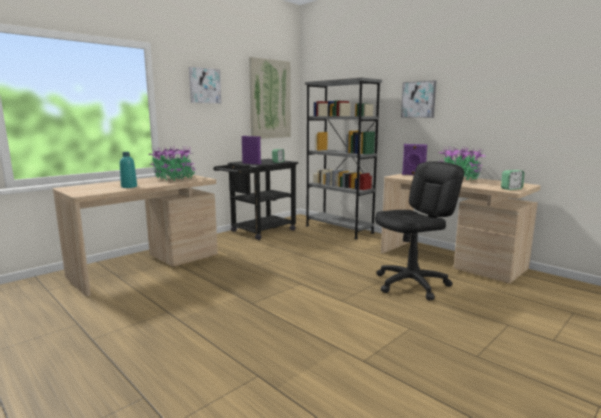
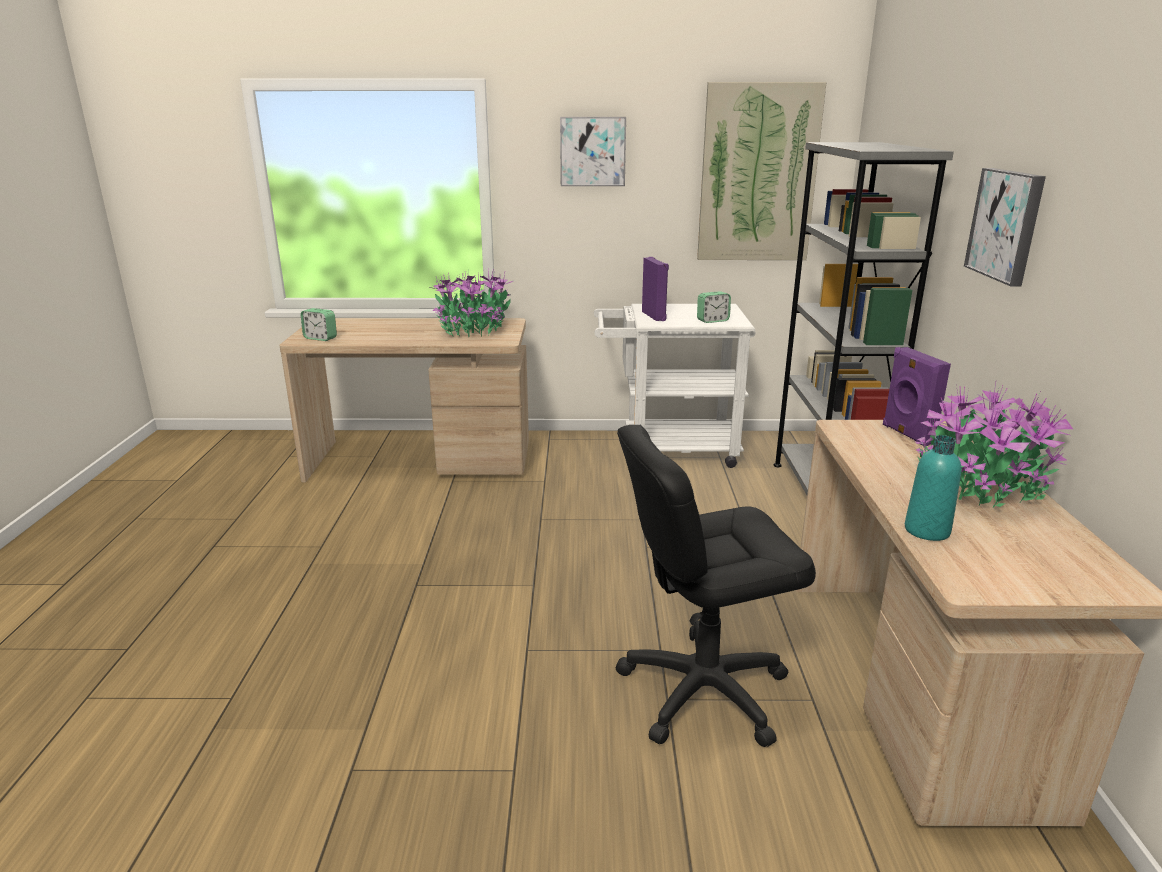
camera: 45 degrees right, 10 degrees up
(129, 186) = (377, 337): turquoise bottle -> turquoise bottle (927, 530)
(258, 232) = (667, 449): black cart -> white cart
(411, 284) = (703, 690): black office chair -> black office chair turned 150 degrees clockwise
(511, 189) = (993, 579): alarm clock -> alarm clock (320, 338)

